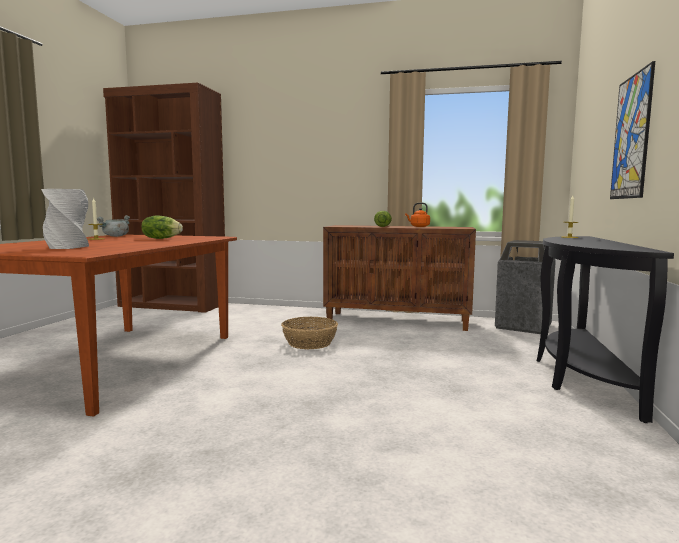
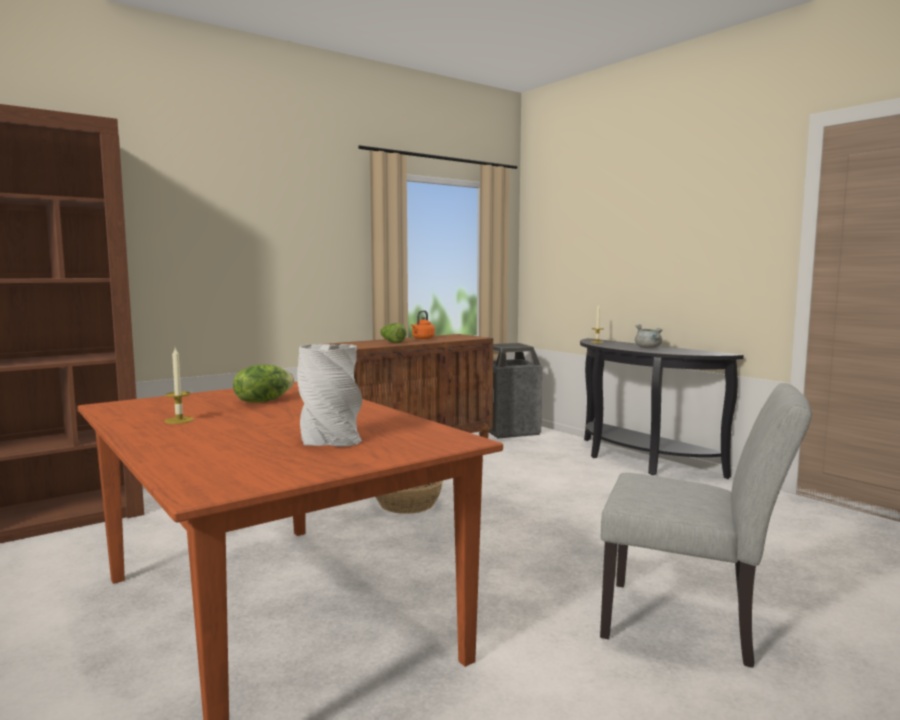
camera: 50 degrees left, 0 degrees up
(115, 236) = (142, 410): grey cooking pot -> grey cooking pot (648, 348)
(217, 475) = (692, 625): none -> grey chair
(631, 137) = (654, 260): picture -> none

